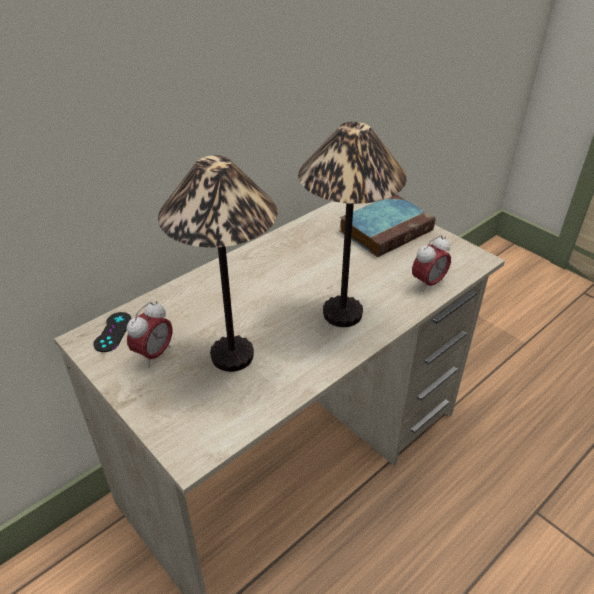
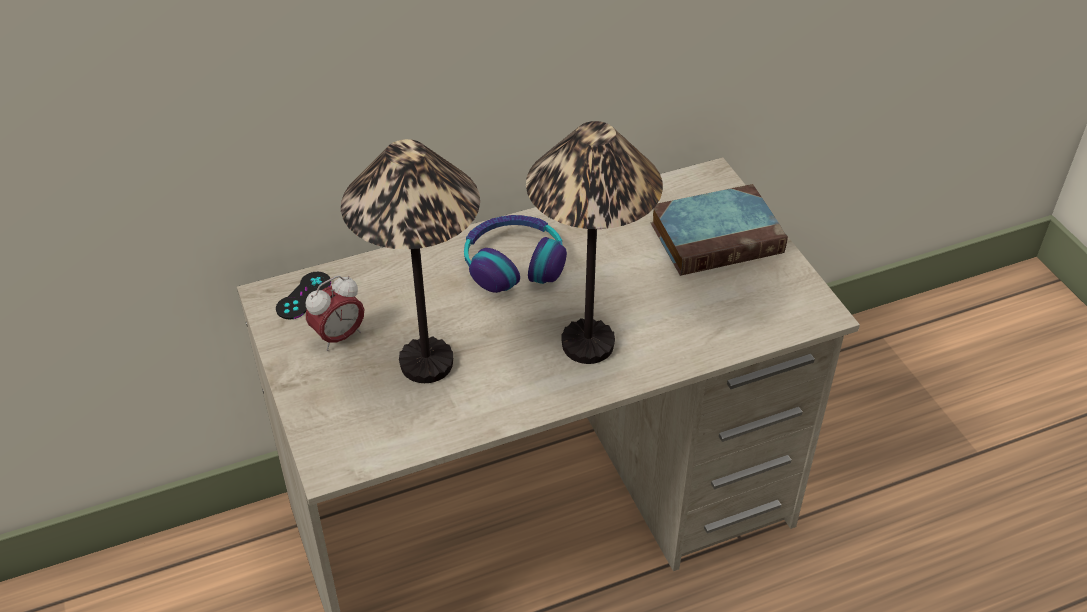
camera: 20 degrees right, 5 degrees up
(262, 274) = (514, 263): none -> headphones
(428, 283) = (726, 331): alarm clock -> none

